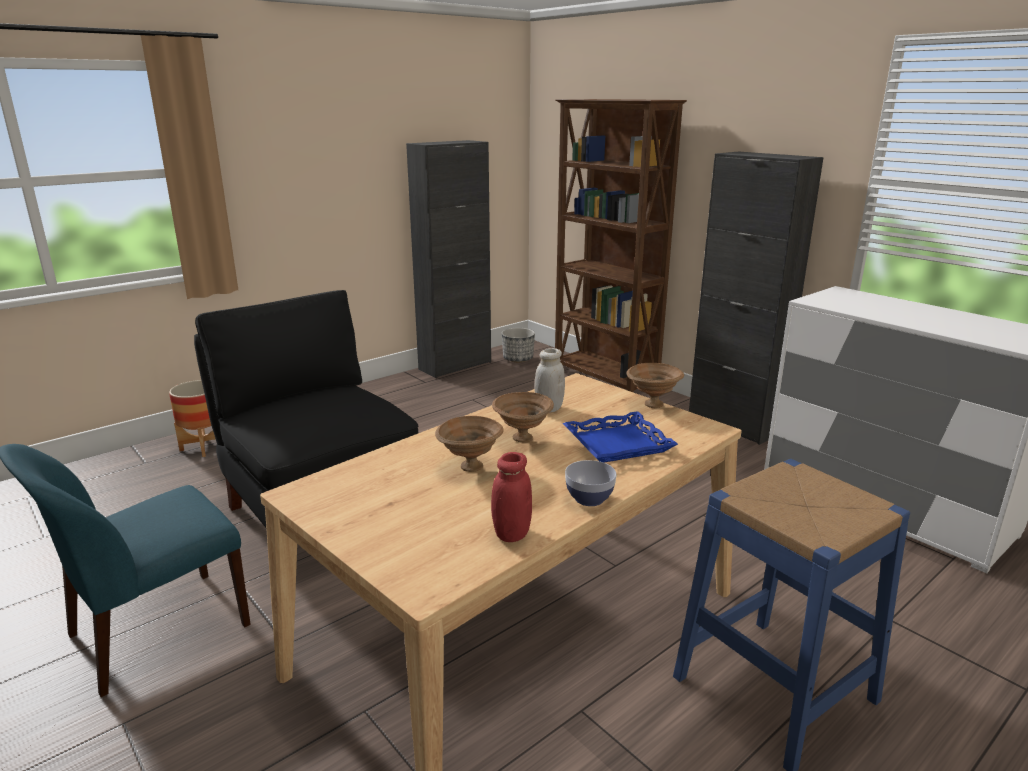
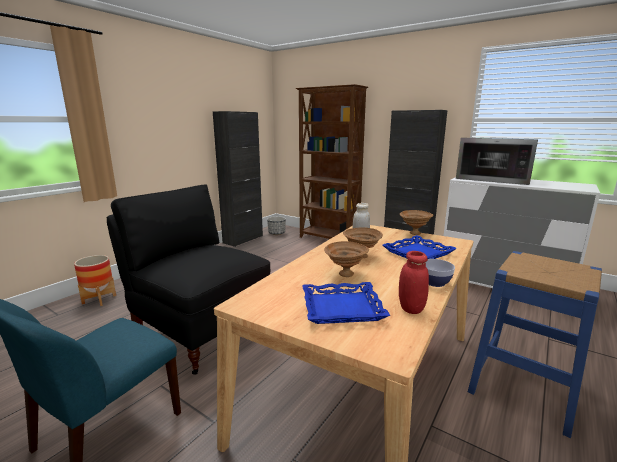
camera: 15 degrees left, 5 degrees down
(419, 518) = (342, 307): none -> blue tray
(879, 306) = (493, 179): none -> microwave

